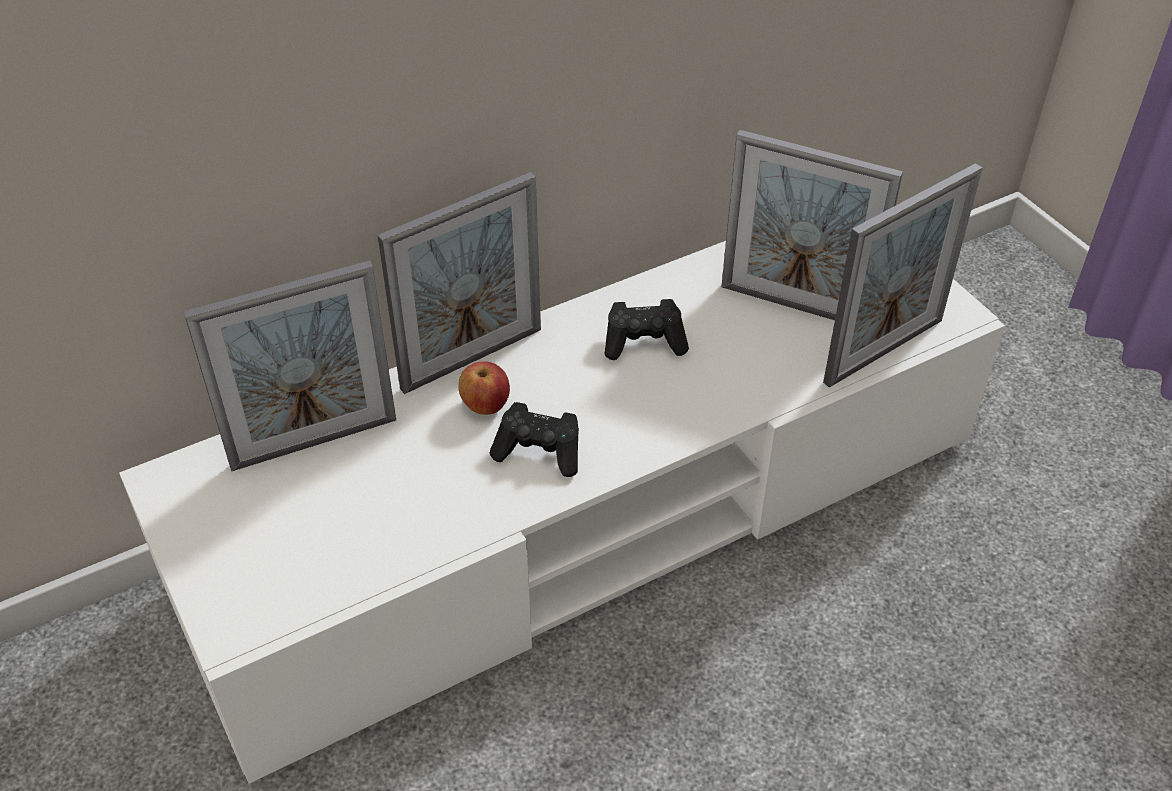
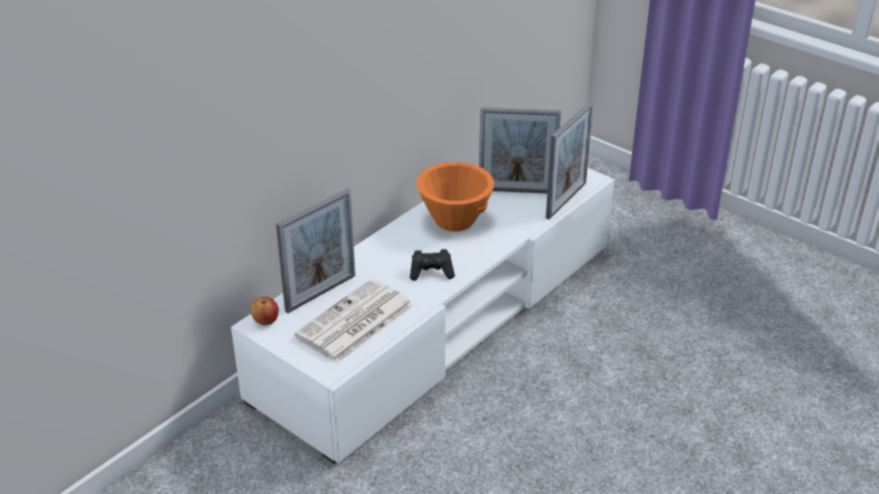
camera: 20 degrees left, 10 degrees down
(337, 528) = (354, 322): none -> newspaper
(472, 359) = (376, 244): picture frame -> none
(485, 405) = (394, 260): apple -> apple (266, 321)
(644, 342) = (455, 220): black game controller -> orange bowl

